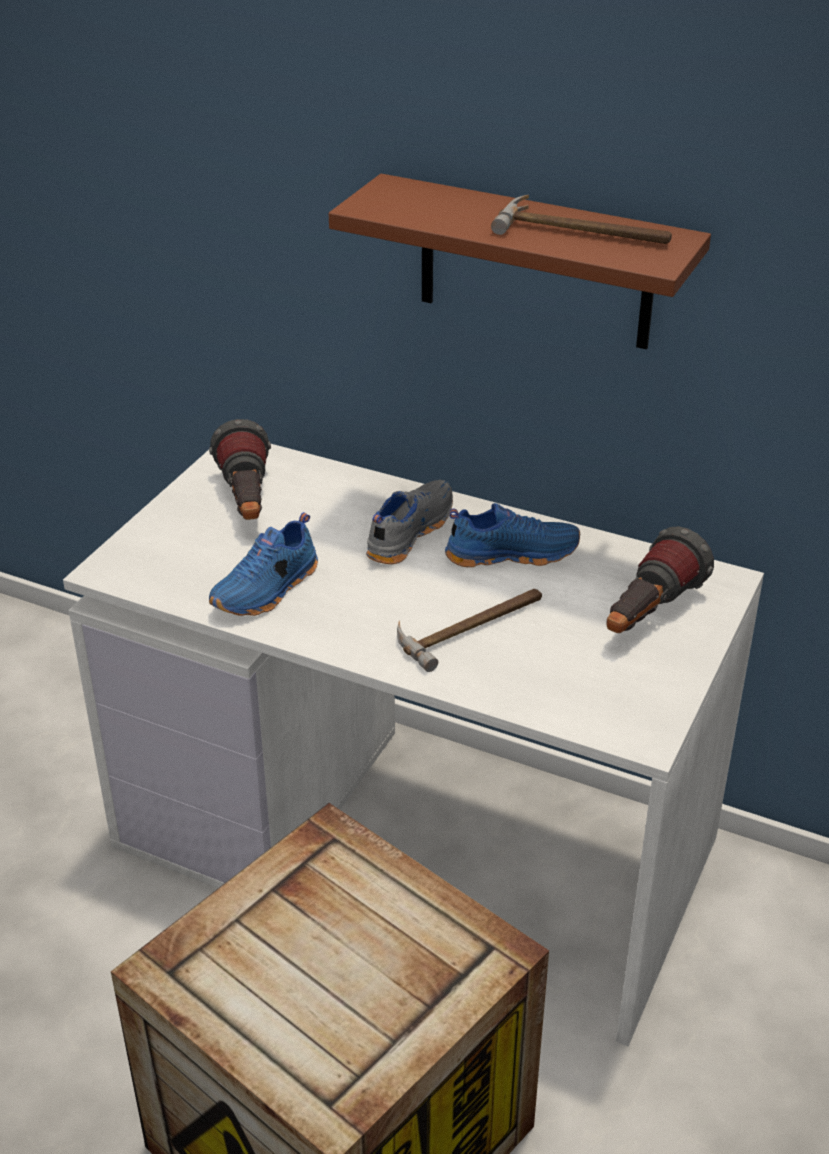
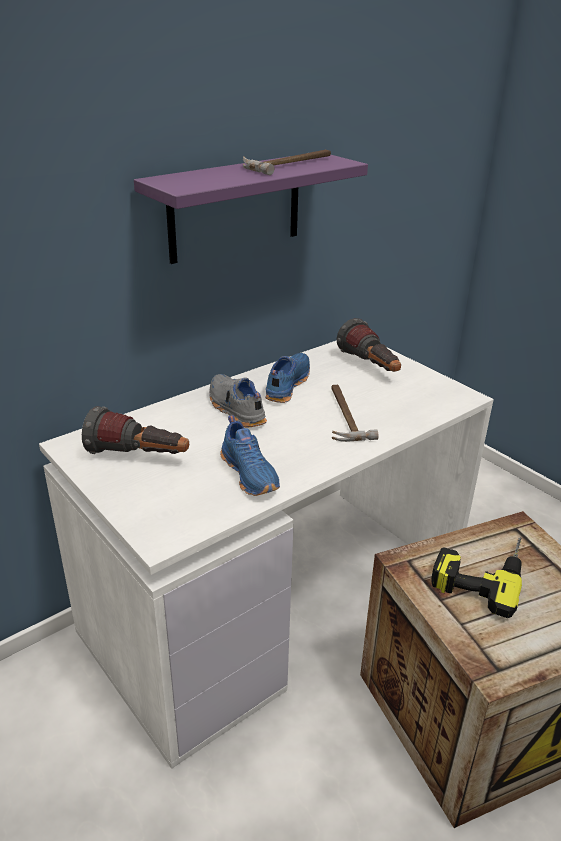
camera: 65 degrees left, 5 degrees down
(357, 920) = (480, 571): none -> power drill
(535, 263) = (235, 207): brown shelf -> purple shelf

